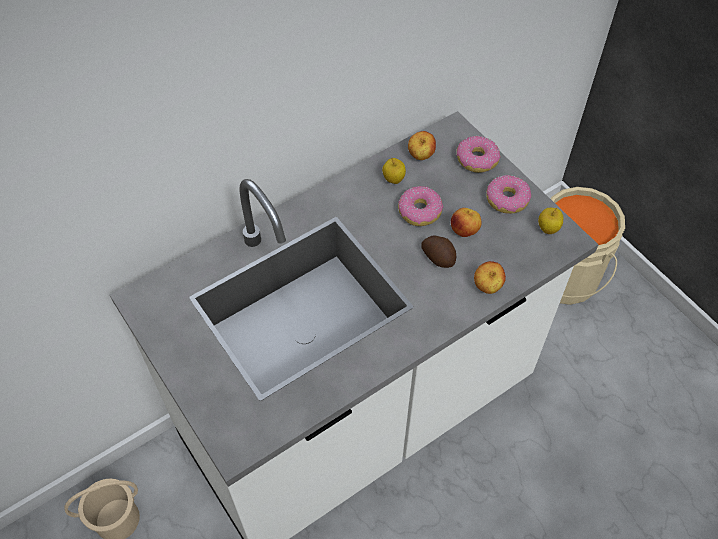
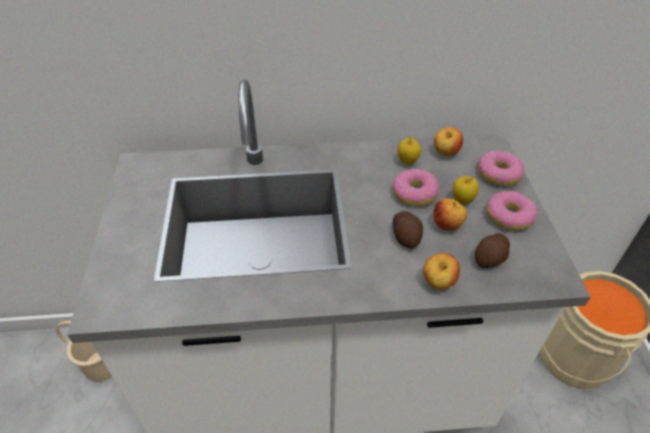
camera: 30 degrees right, 10 degrees down
(513, 246) = (490, 258): none -> potato
(547, 229) = (538, 259): apple -> apple (462, 200)

